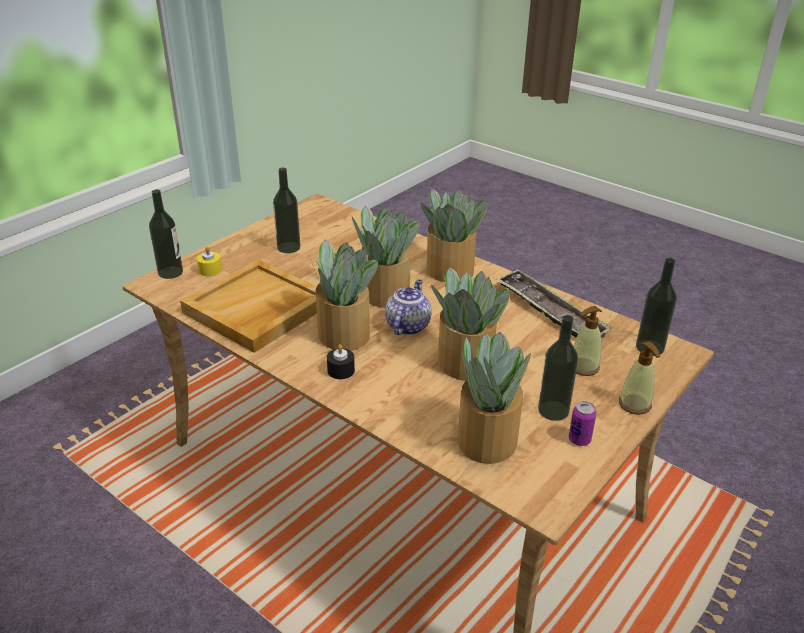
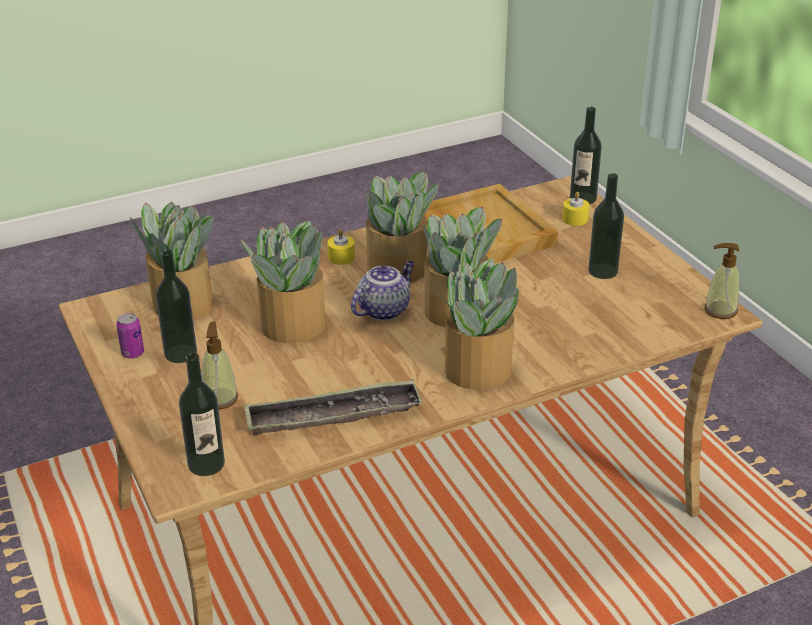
camera: 115 degrees right, 0 degrees up
(341, 370) = (341, 257): black candle -> yellow candle
(407, 325) = (384, 310): teapot -> teapot turned 90 degrees counterclockwise
(635, 404) = (138, 407): soap dispenser -> soap dispenser (720, 310)

